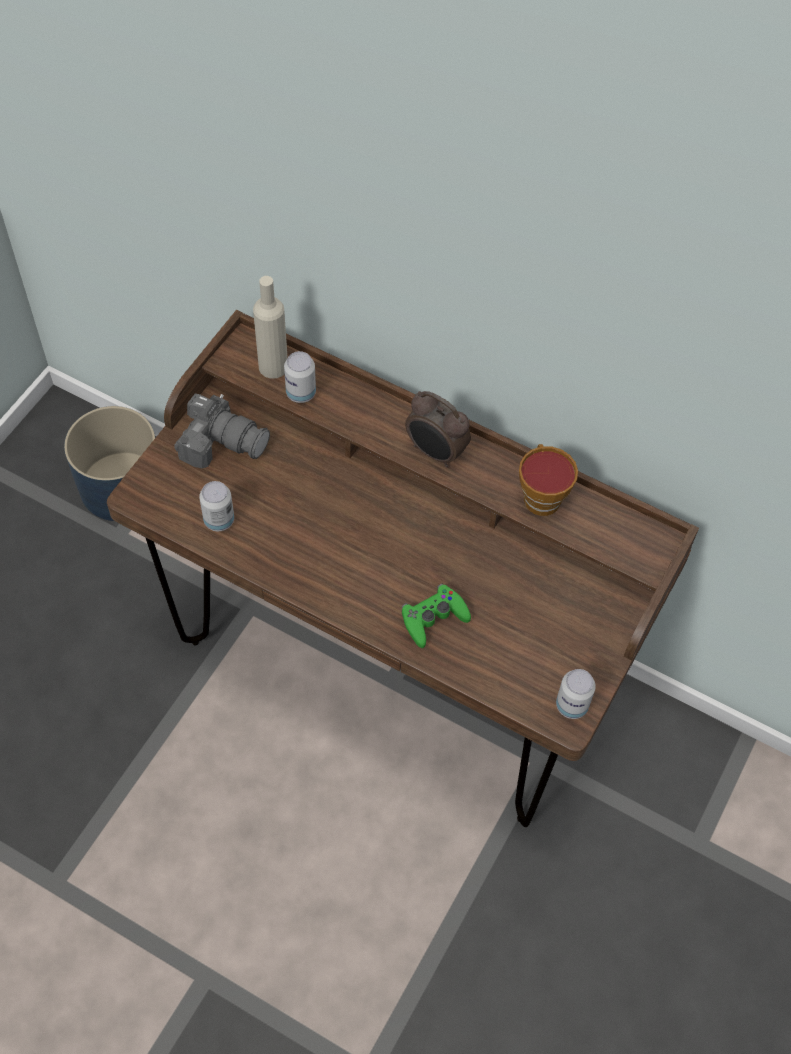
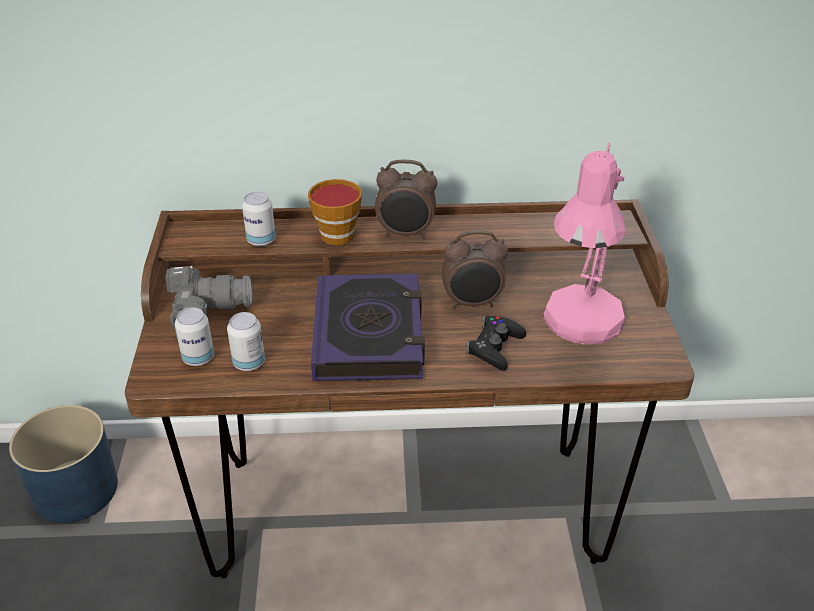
camera: 30 degrees left, 20 degrees down
(273, 366) = (222, 234): beige bottle -> none
(336, 544) = (369, 335): none -> book
(433, 618) = (495, 347): green game controller -> black game controller
(454, 557) = (472, 303): none -> alarm clock
(525, 641) = (579, 329): none -> pink table lamp
(540, 496) = (510, 227): cup -> cup (334, 233)
(571, 705) = (656, 352): can -> can (198, 358)

